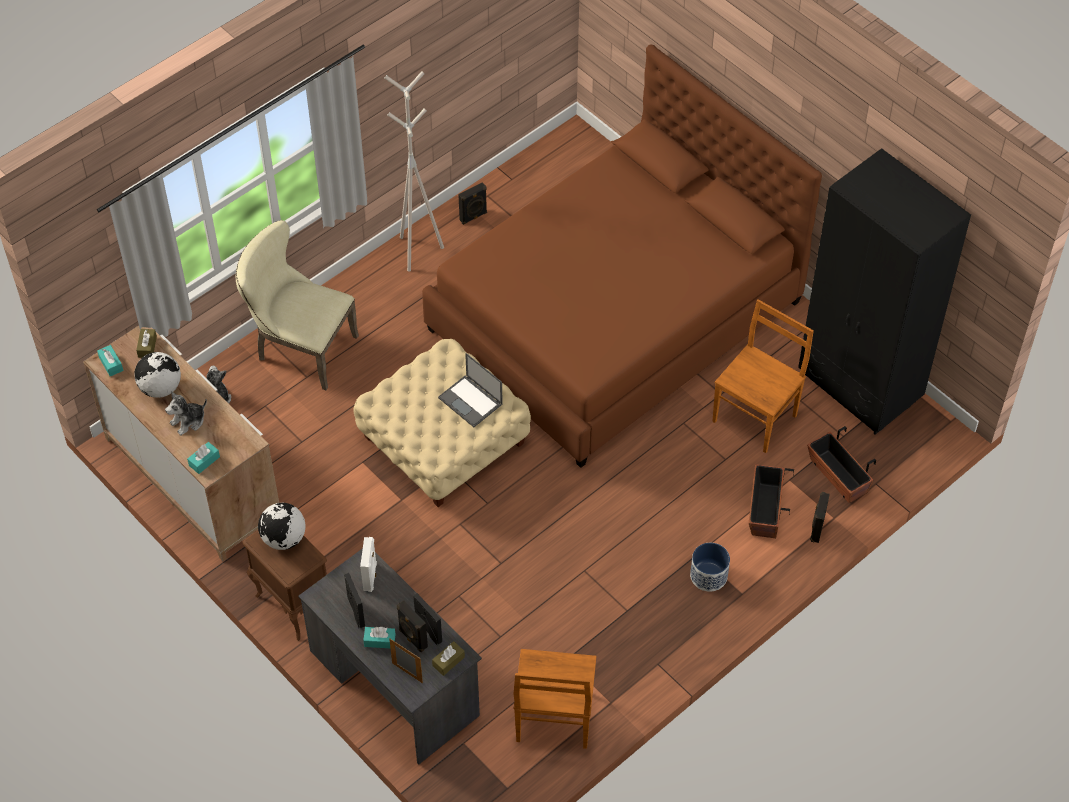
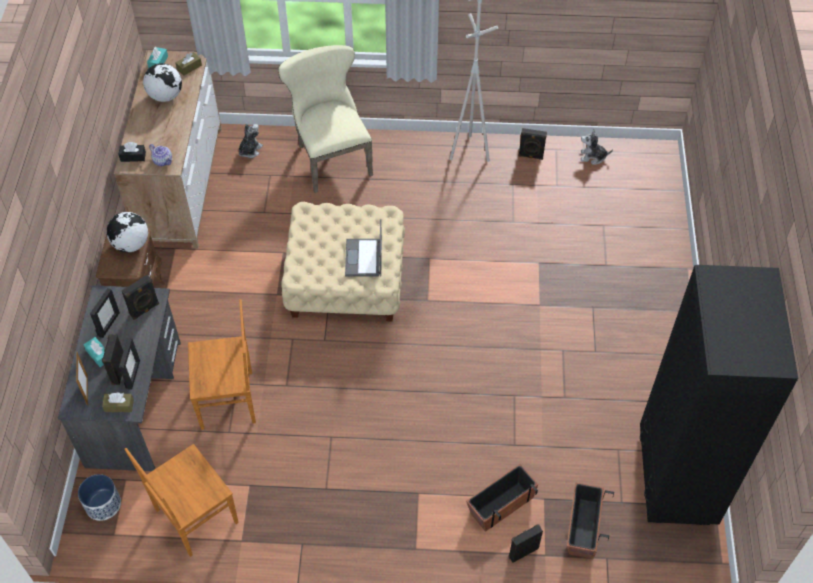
camera: 45 degrees right, 0 degrees up
(188, 421) = (155, 127): plush toy -> plush toy (593, 157)
(204, 461) = (133, 156): turquoise tissue box -> black tissue box
(237, 443) = (163, 161): none -> teapot
(370, 576) = (145, 310): white speaker -> black speaker
(615, 316) = (551, 287): brown bed -> none
(709, 576) = (407, 515): planter -> planter (103, 505)
(756, 417) = (571, 434): brown chair -> brown chair (229, 400)

